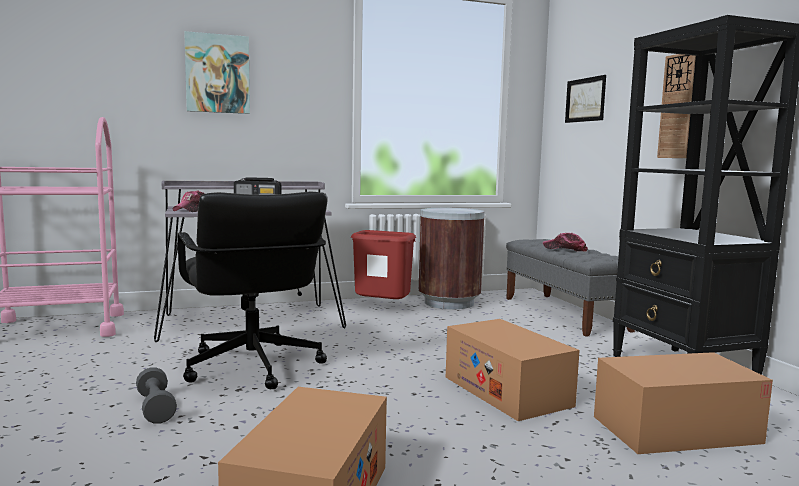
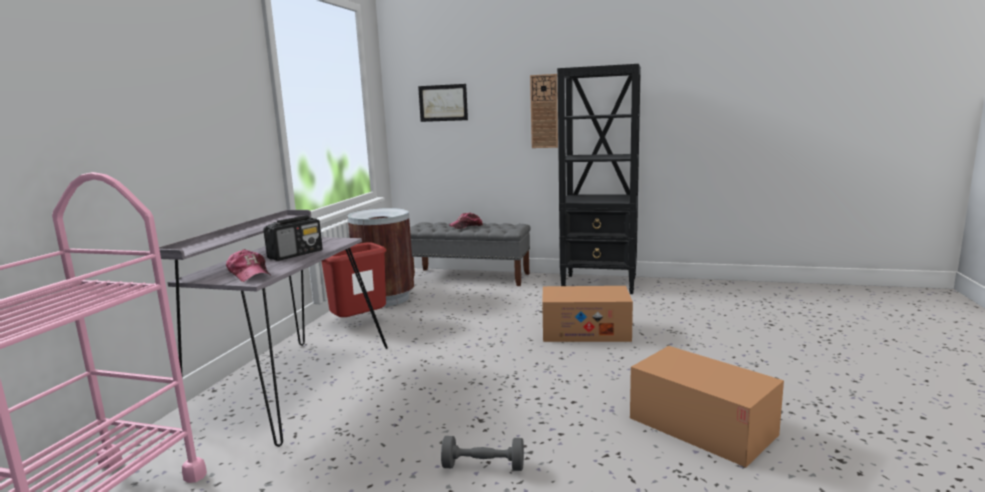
camera: 55 degrees left, 5 degrees up
(217, 74) = (155, 90): picture -> none
(252, 367) = (432, 405): black office chair -> none
(676, 429) = (672, 311): cardboard box -> none

